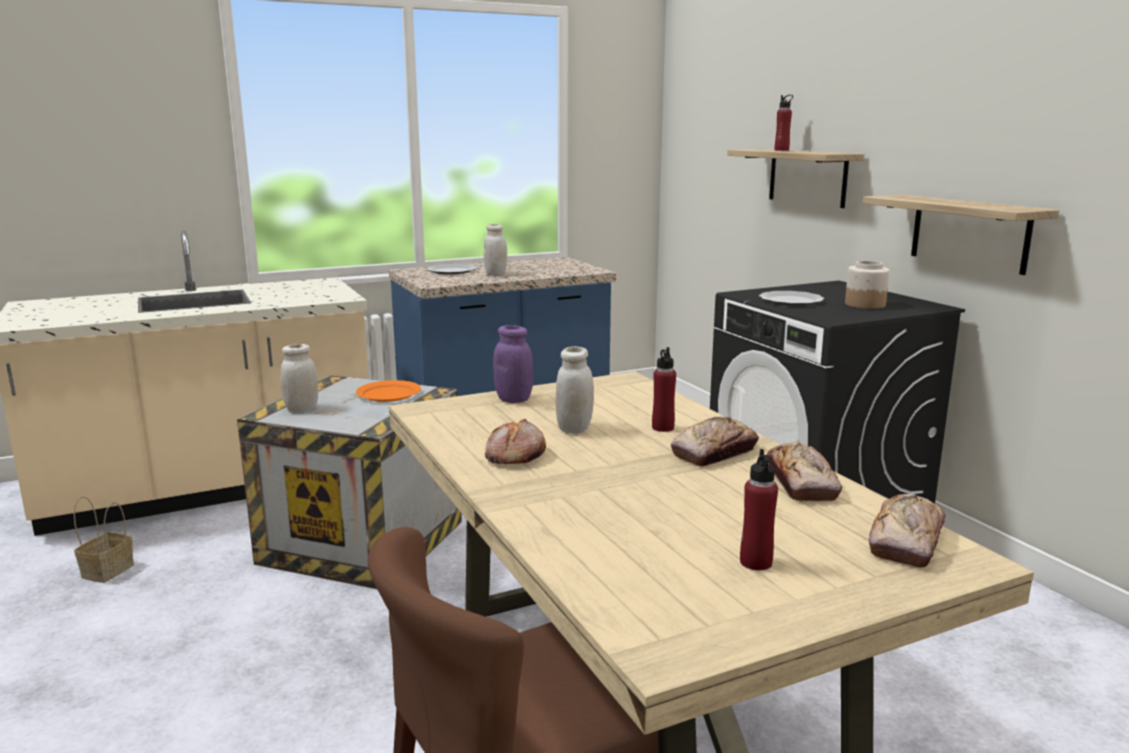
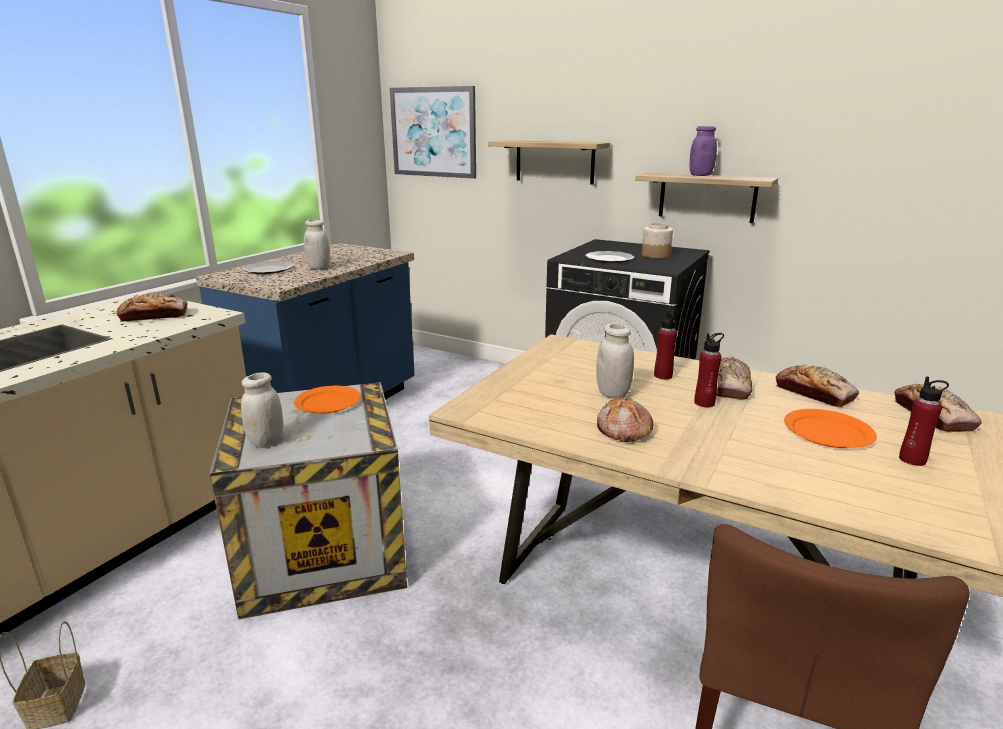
camera: 35 degrees left, 5 degrees up
(305, 293) = (154, 316): none -> bread
(513, 399) = (518, 380): purple jar -> purple jar (700, 175)
(701, 139) = (433, 132): none -> picture
(720, 515) = (828, 432): none -> orange plate
(781, 150) = (536, 141): red bottle -> red bottle (704, 403)

